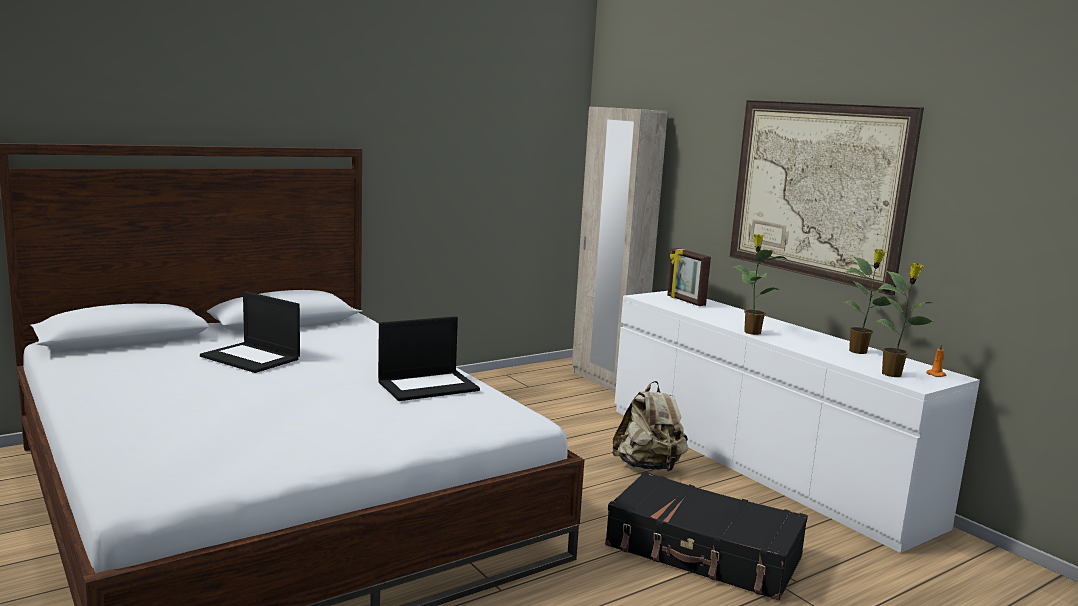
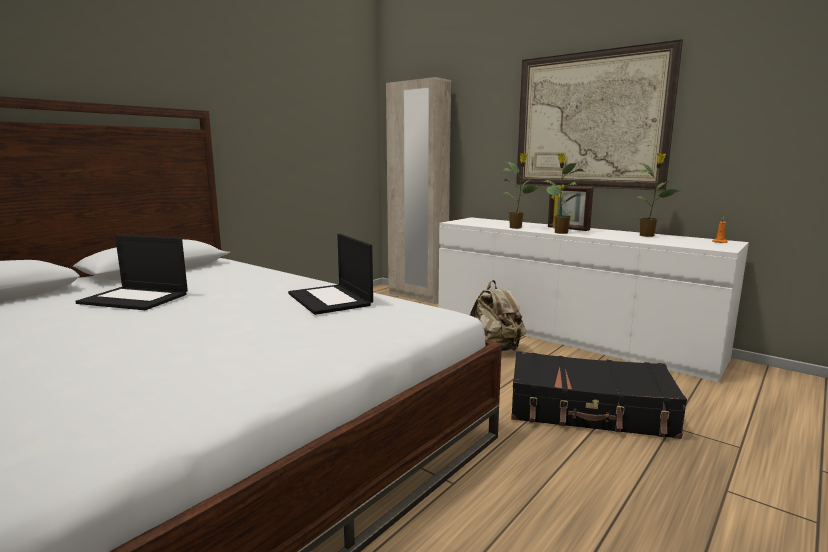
camera: 15 degrees left, 0 degrees up
(428, 385) = (331, 299): laptop -> laptop turned 105 degrees clockwise
(685, 301) = (487, 222): picture frame -> picture frame (567, 229)
(893, 374) = (694, 244): potted plant -> potted plant (516, 227)

